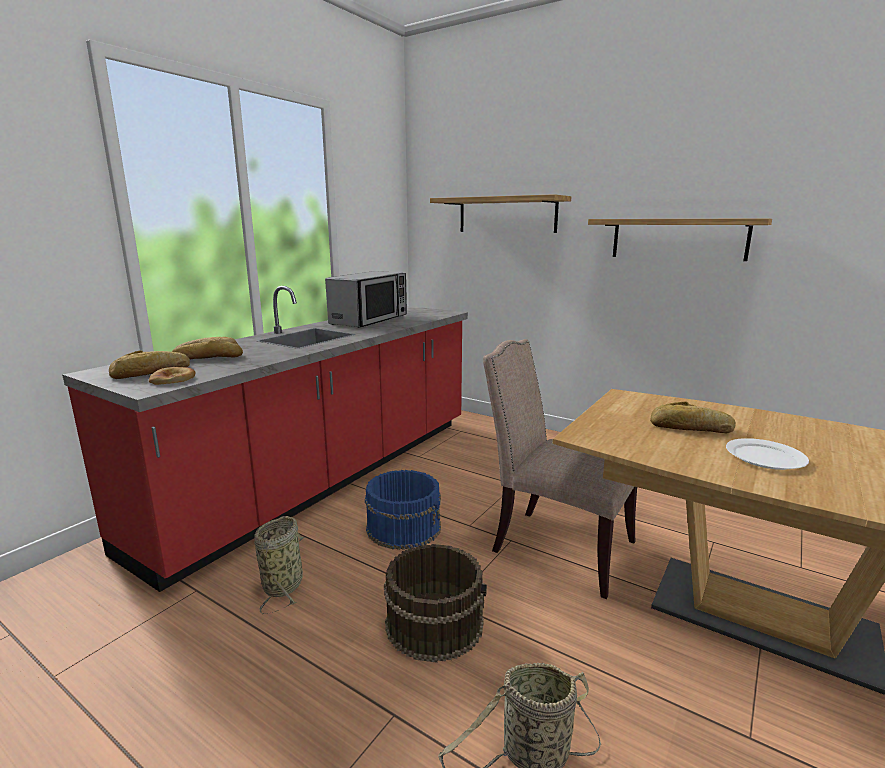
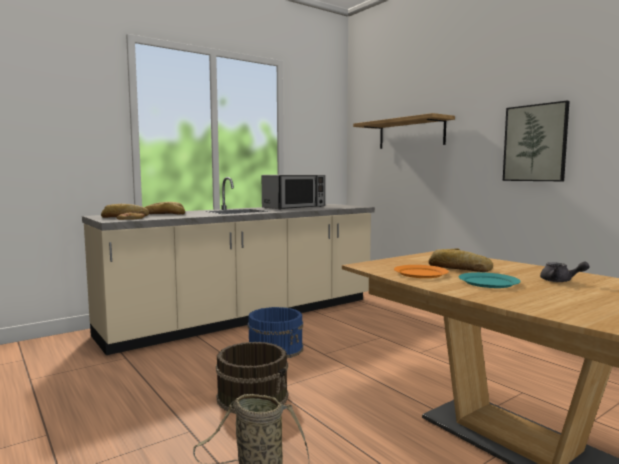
camera: 20 degrees right, 10 degrees down
(284, 584) = (176, 363): basket -> none
(327, 477) = (247, 317): red counter -> beige counter
(556, 546) = (379, 374): beige chair -> none
(670, 447) = (421, 273): none -> orange plate
(678, 239) = (535, 143): shelf -> picture
(764, 457) = (488, 282): white plate -> turquoise plate
(823, 441) = (560, 281): none -> grey teapot

